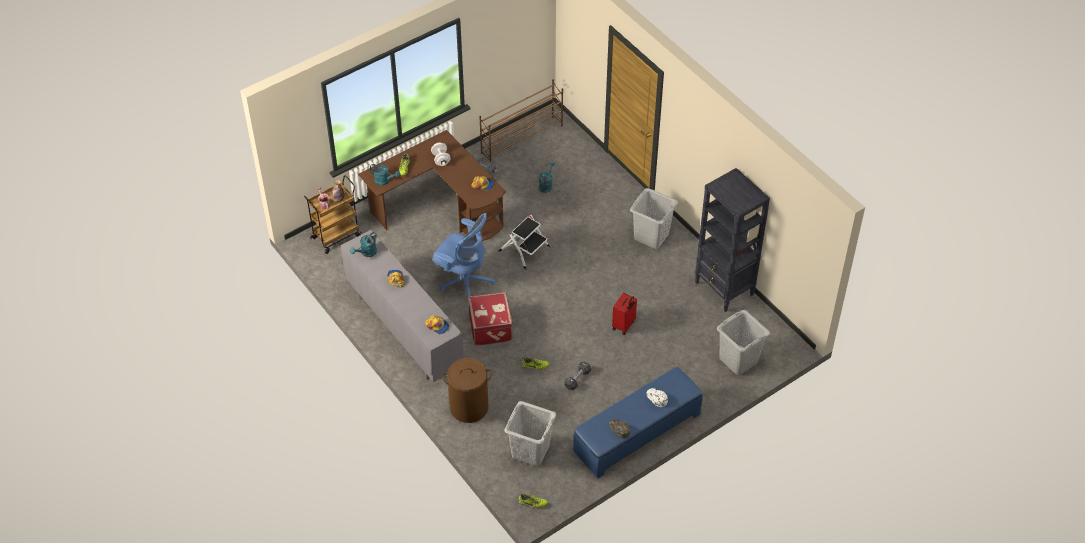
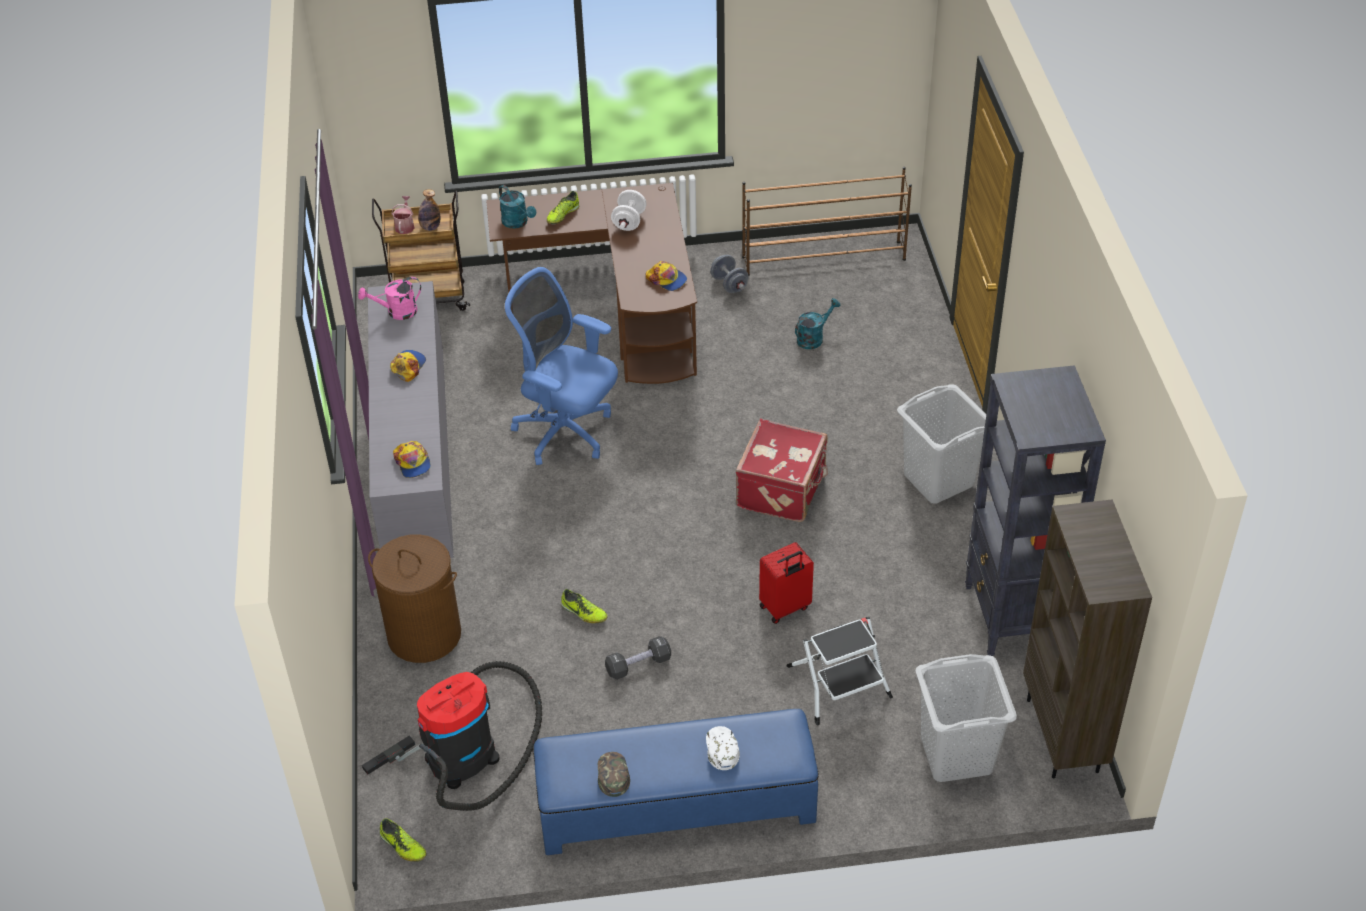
camera: 30 degrees right, 5 degrees down
(366, 253) = (396, 312): turquoise watering can -> pink watering can
(463, 280) = (569, 432): blue office chair -> blue office chair turned 150 degrees clockwise
(491, 328) = (559, 522): red suitcase -> red suitcase (783, 490)
(524, 249) = (704, 422): step ladder -> step ladder (838, 683)
(530, 451) = (468, 753): grey laundry basket -> vacuum cleaner
(776, 333) = (1064, 736): none -> brown bookcase

